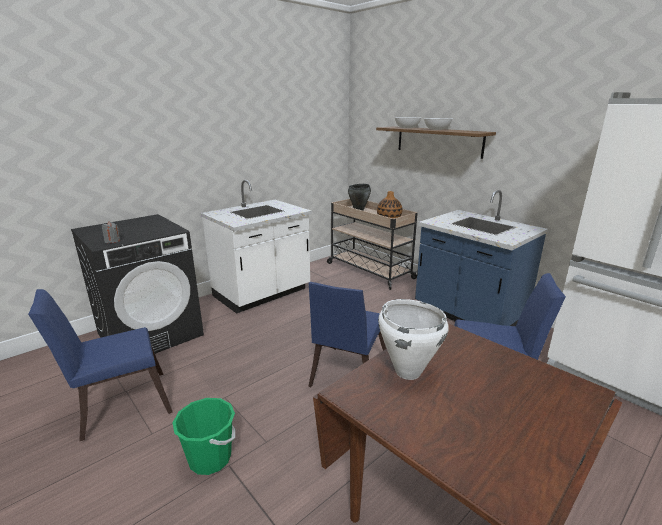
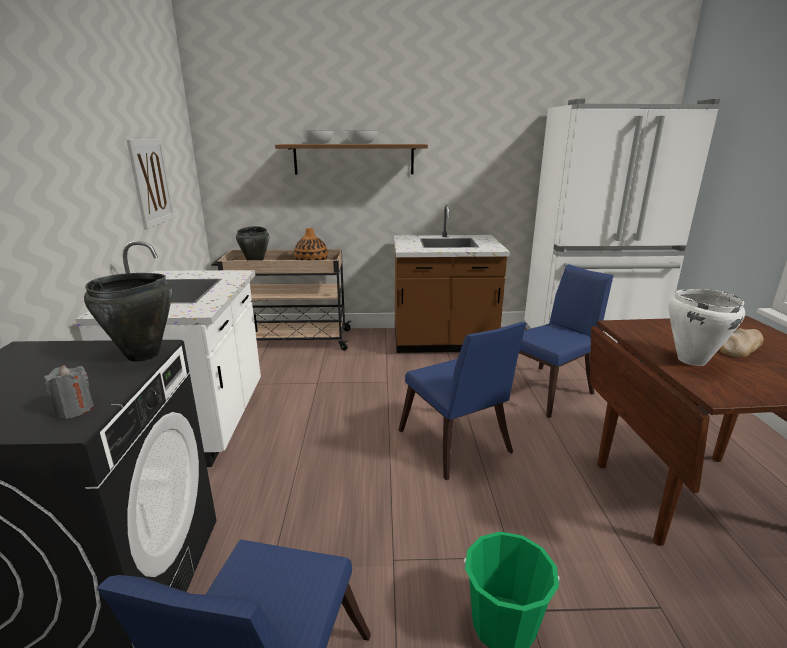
camera: 50 degrees left, 0 degrees up
(165, 232) = (143, 355): none -> black cooking pot
(291, 147) = (151, 182): none -> picture
(468, 315) = (443, 342): blue counter -> brown counter
(491, 394) = (740, 346): none -> bread

